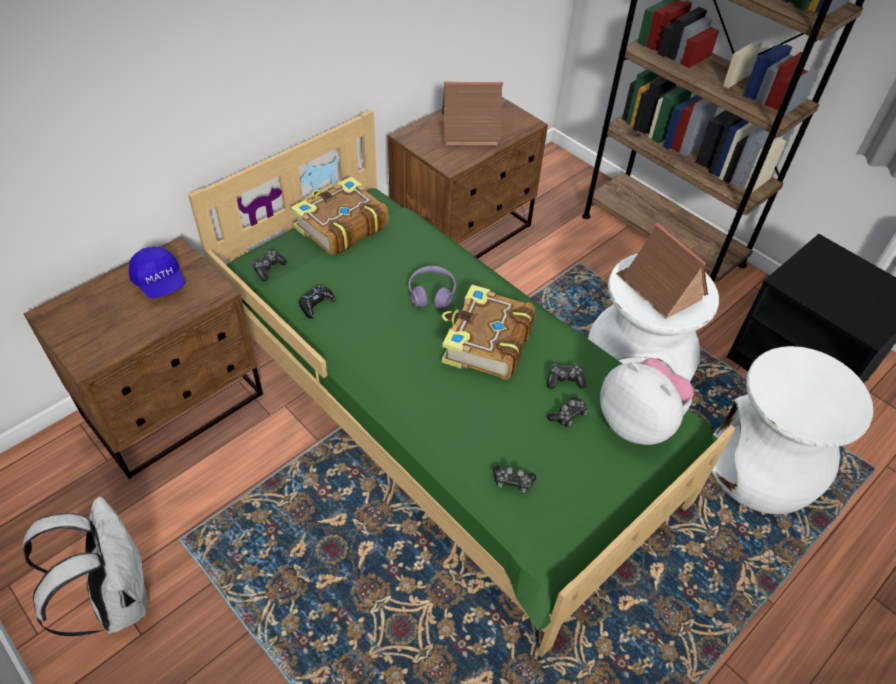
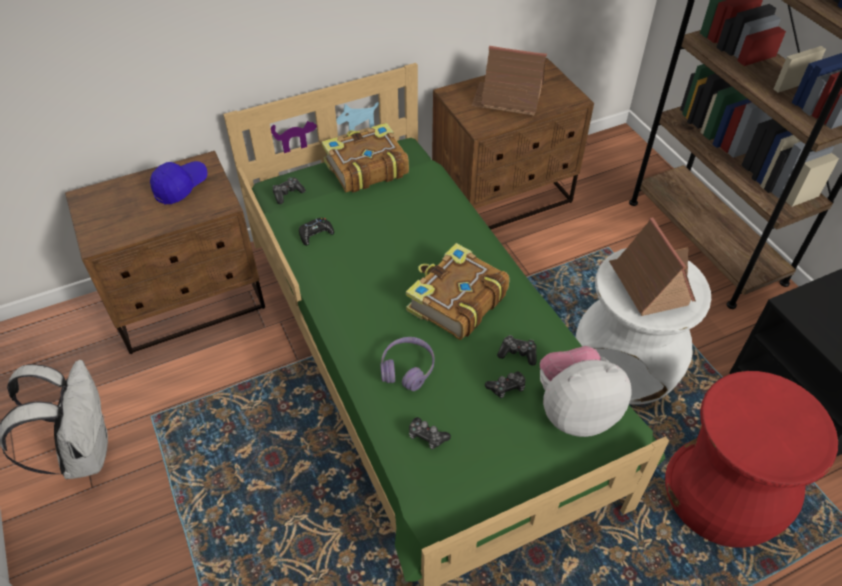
camera: 20 degrees right, 0 degrees up
(160, 282) = (181, 187): blue cap -> blue cap turned 120 degrees counterclockwise
(431, 294) = (423, 245): purple headphones -> purple headphones (407, 368)
(638, 422) = (574, 411): plush toy -> plush toy turned 75 degrees counterclockwise
(762, 468) = (724, 494): white stool -> red stool

